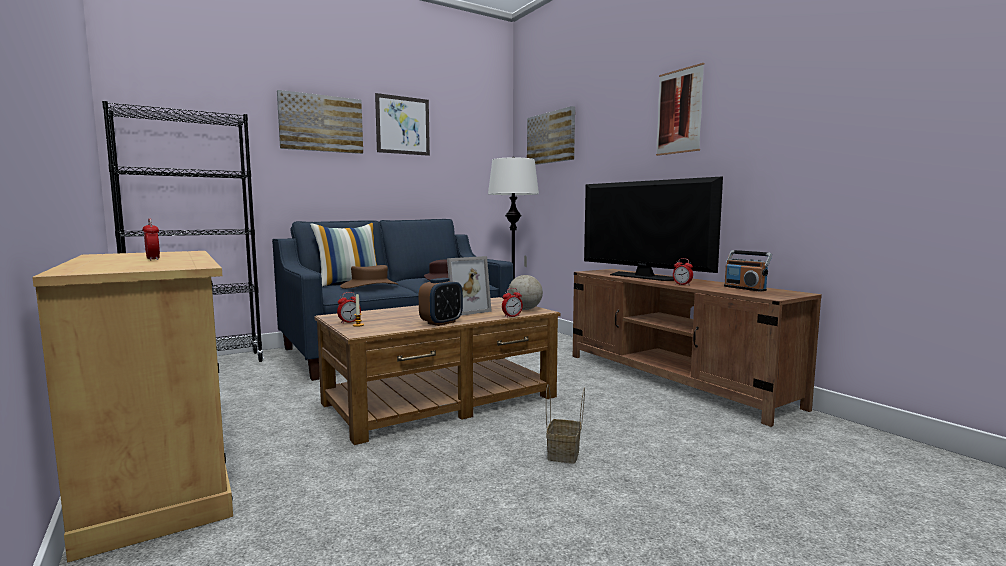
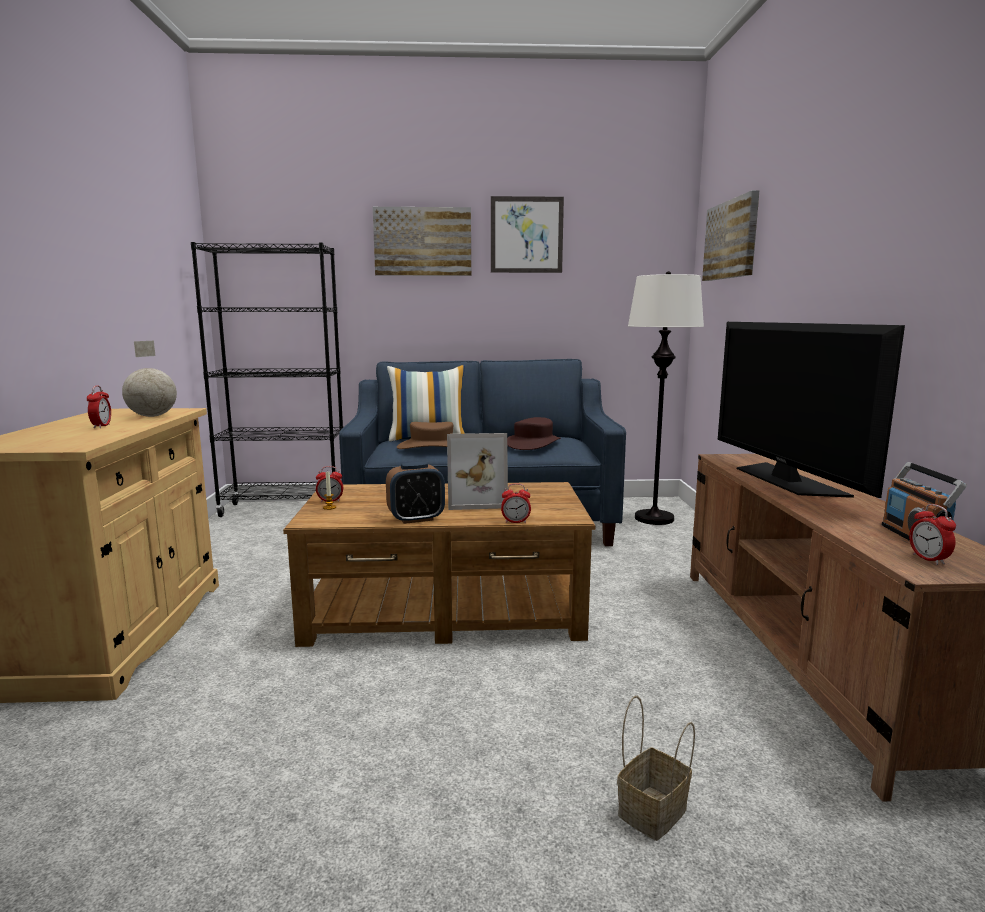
camera: 30 degrees right, 5 degrees up
(525, 309) = (556, 511): globe -> globe (153, 416)
(564, 454) = (489, 737): basket -> basket (652, 814)
(679, 111) = (883, 197): picture -> none
(682, 284) = (811, 509): alarm clock -> alarm clock (928, 559)

